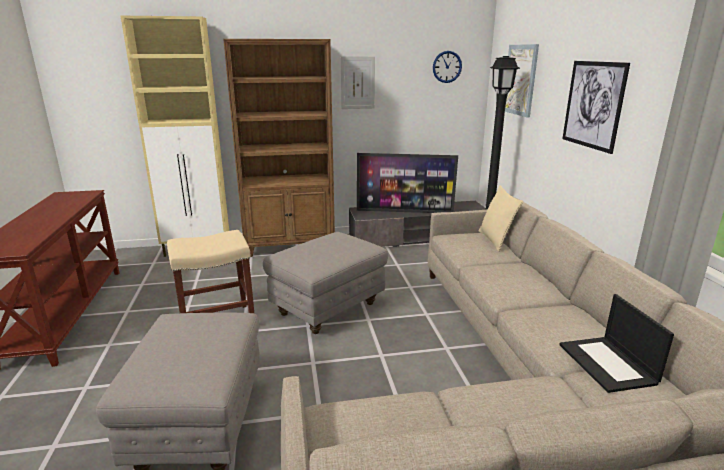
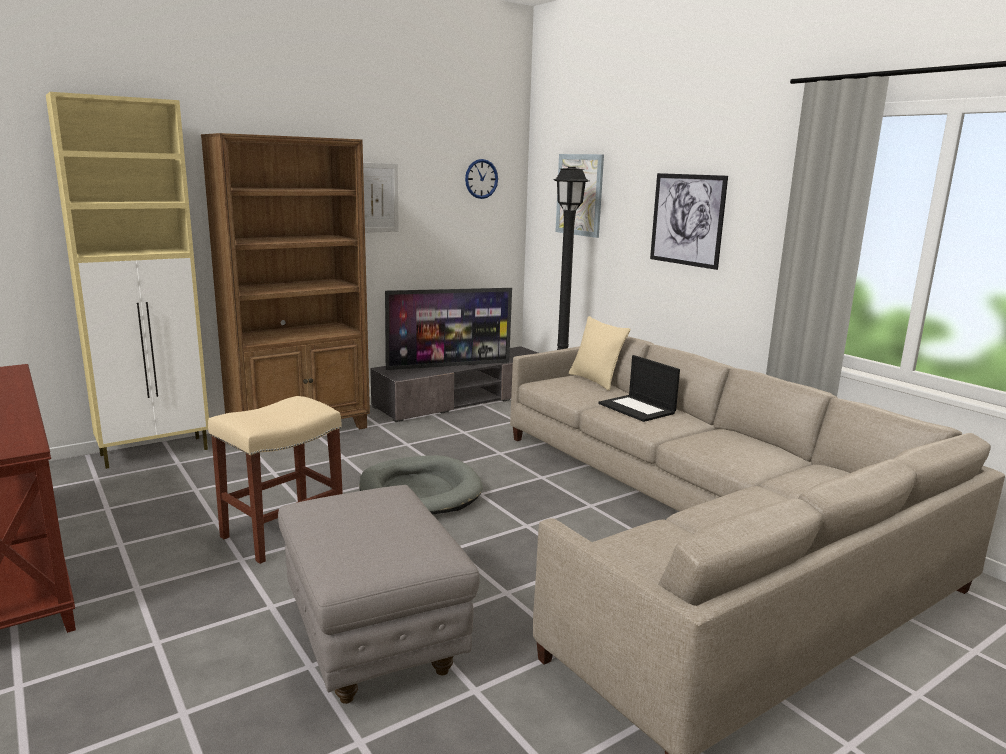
camera: 25 degrees left, 5 degrees down
(328, 308) = (420, 491): grey ottoman -> grey dog bed
(608, 364) = (791, 467): laptop -> laptop (637, 408)

